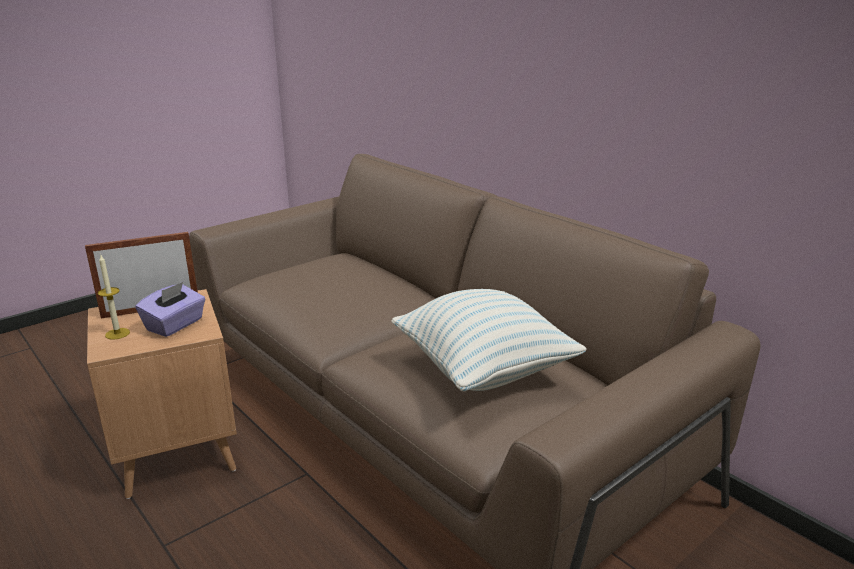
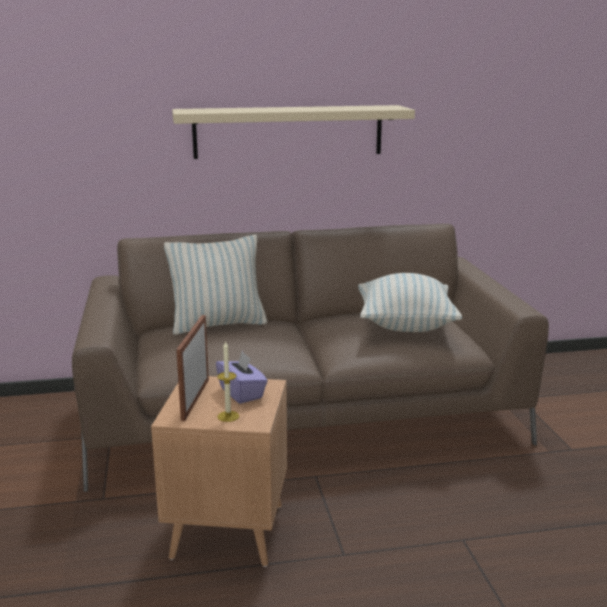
camera: 60 degrees left, 5 degrees down
(368, 271) = (218, 325): none -> pillow
(539, 62) = (288, 131): none -> beige shelf

